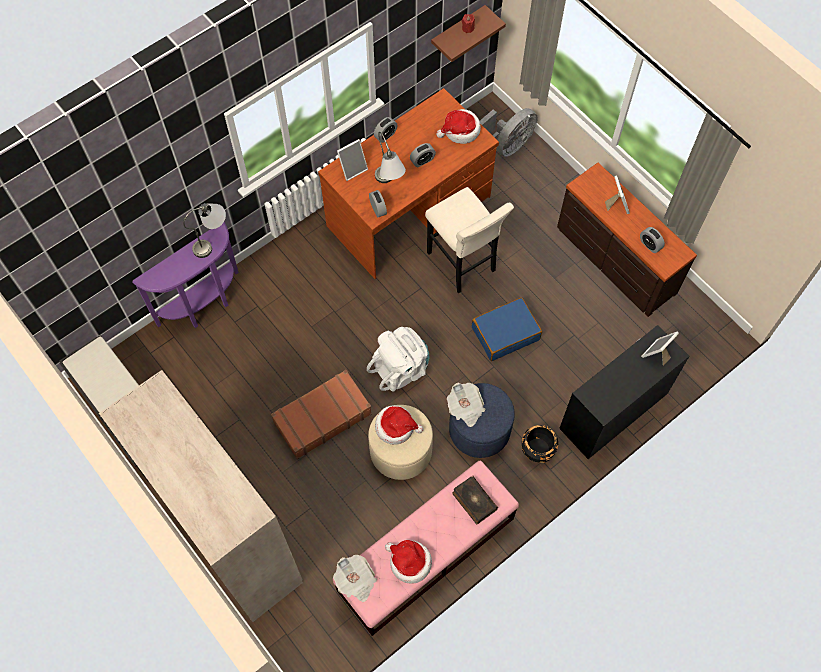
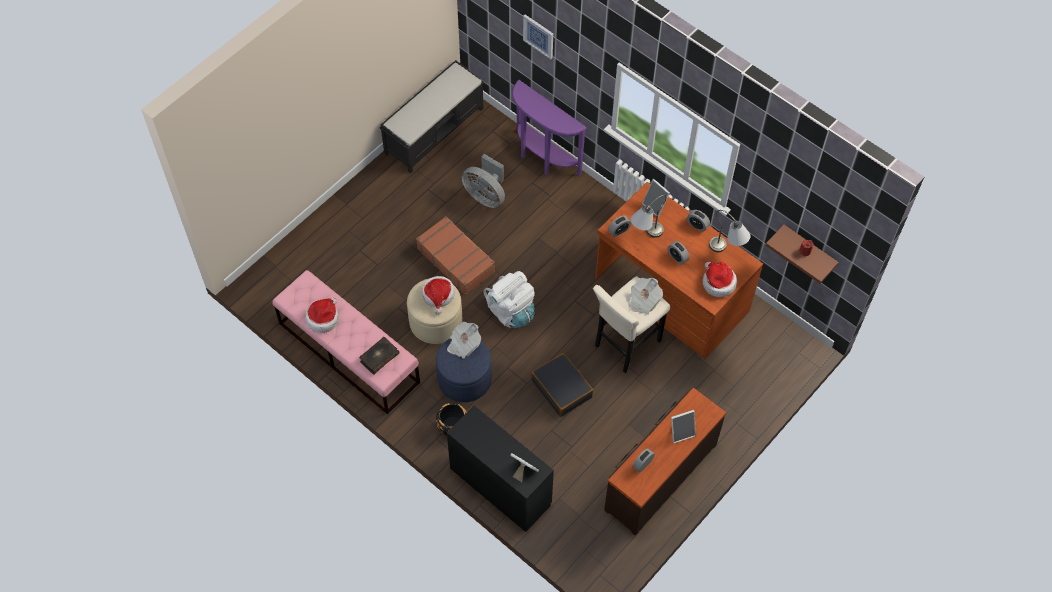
camera: 80 degrees right, 5 degrees down
(128, 210) = (538, 36): none -> picture
(213, 241) = (564, 123): grey table lamp -> grey table lamp (727, 251)
(230, 538) = (346, 216): beige wardrobe -> none
(355, 581) = (304, 284): newspaper -> newspaper (643, 301)
(505, 333) = (562, 388): blue suitcase -> black suitcase
(507, 145) = (768, 368): grey fan -> grey fan (486, 196)

